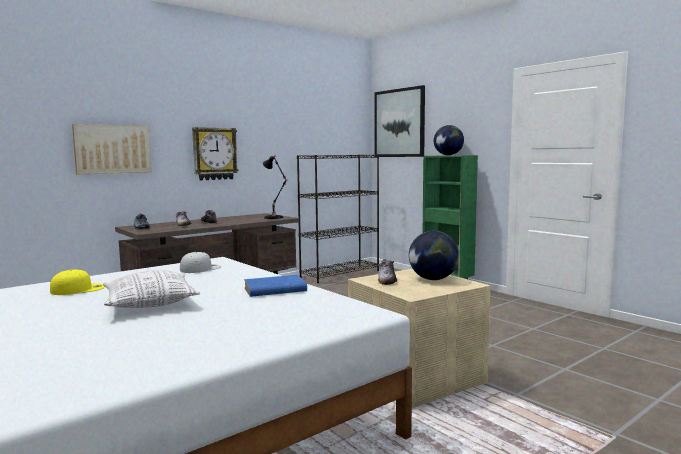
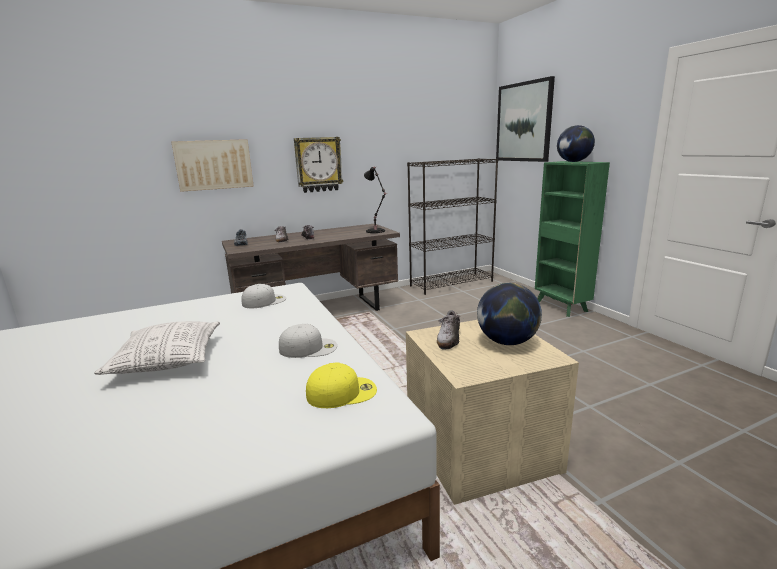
camera: 15 degrees right, 10 degrees up
(78, 289) = (129, 327): yellow cap -> yellow cap (342, 392)
(274, 290) = (309, 347): blue book -> white cap

